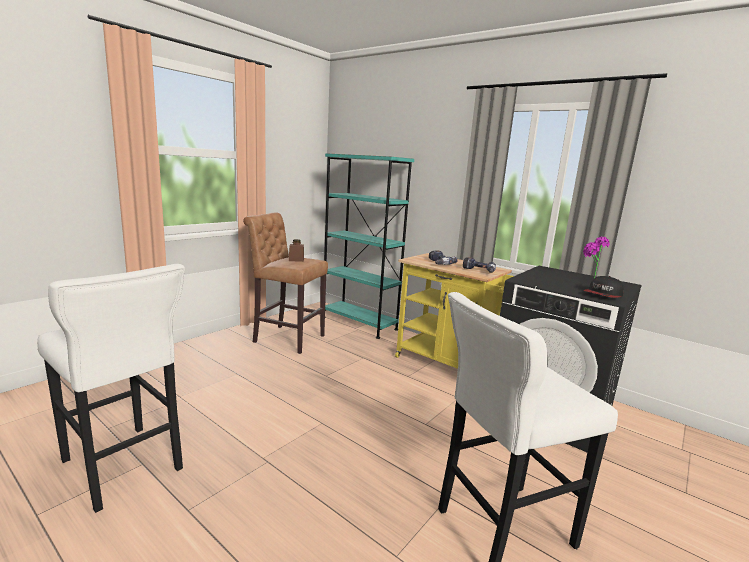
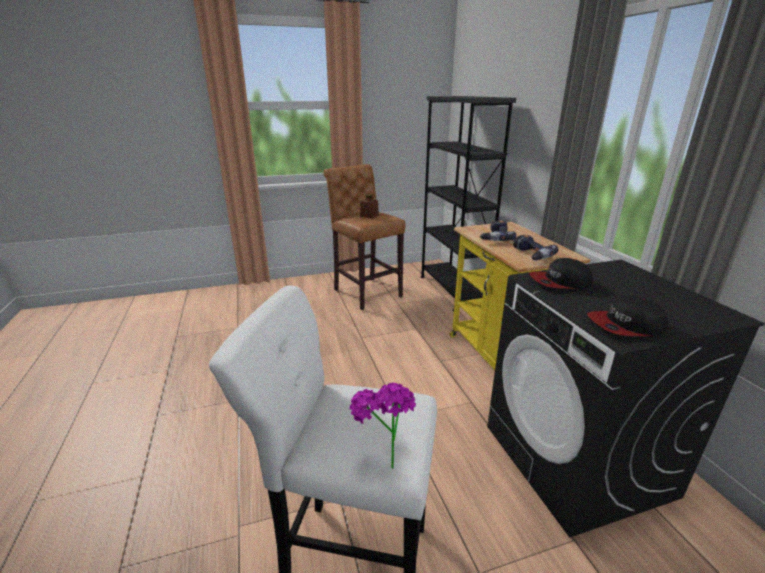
camera: 35 degrees right, 10 degrees up
(124, 468) = (156, 369): white stool -> none
(359, 323) = (452, 290): turquoise bookcase -> black bookcase
(537, 280) = (560, 282): none -> cap
(587, 279) = (659, 295): potted plant -> potted plant (384, 459)

